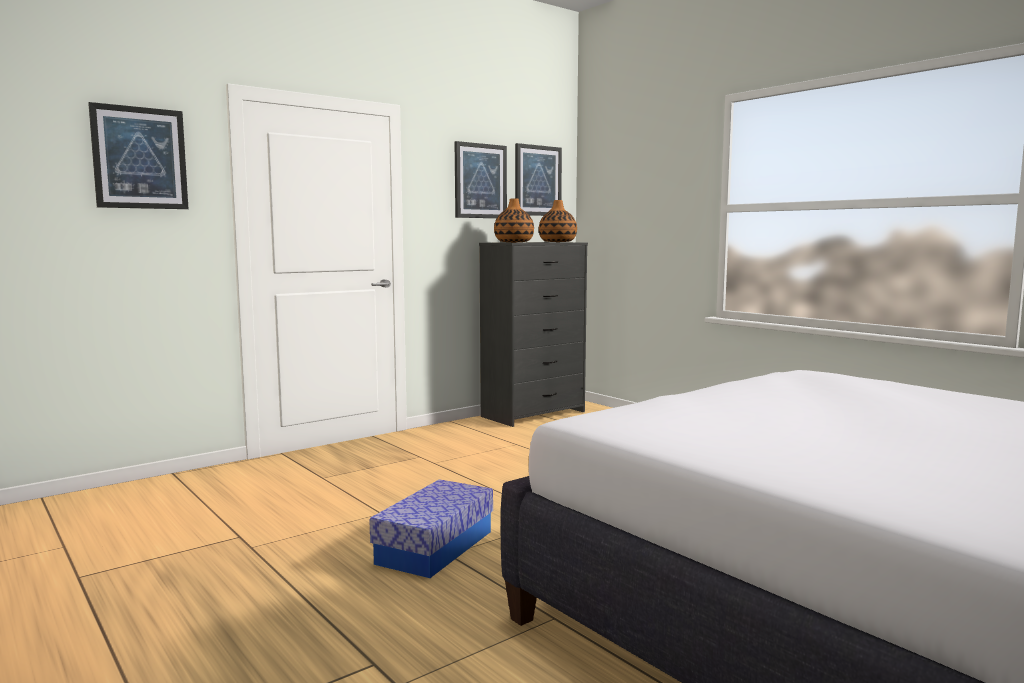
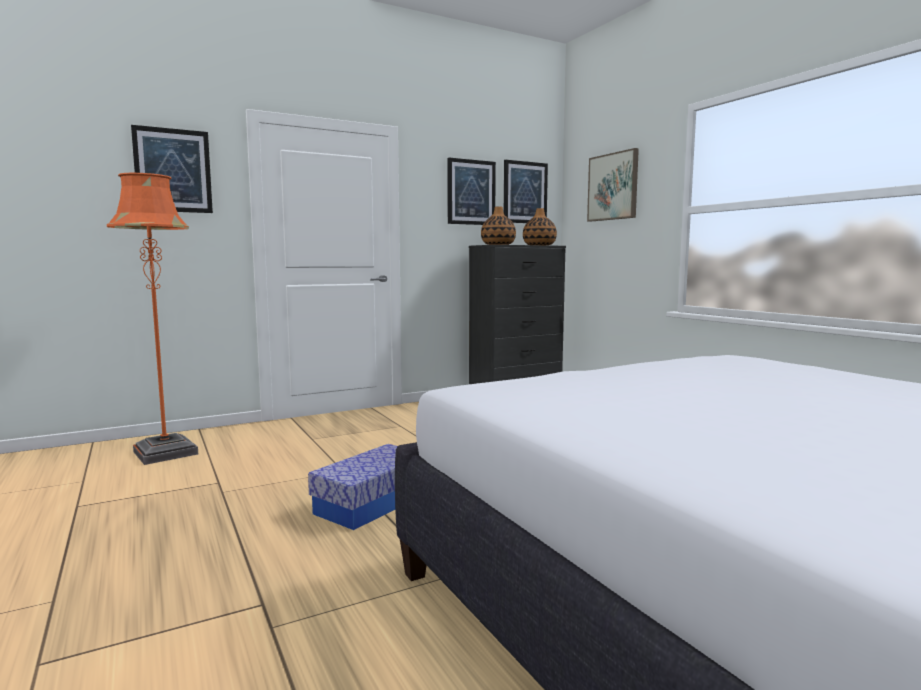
camera: 10 degrees right, 0 degrees up
(149, 505) = (166, 453): none -> orange floor lamp
(639, 177) = (613, 187): none -> picture

